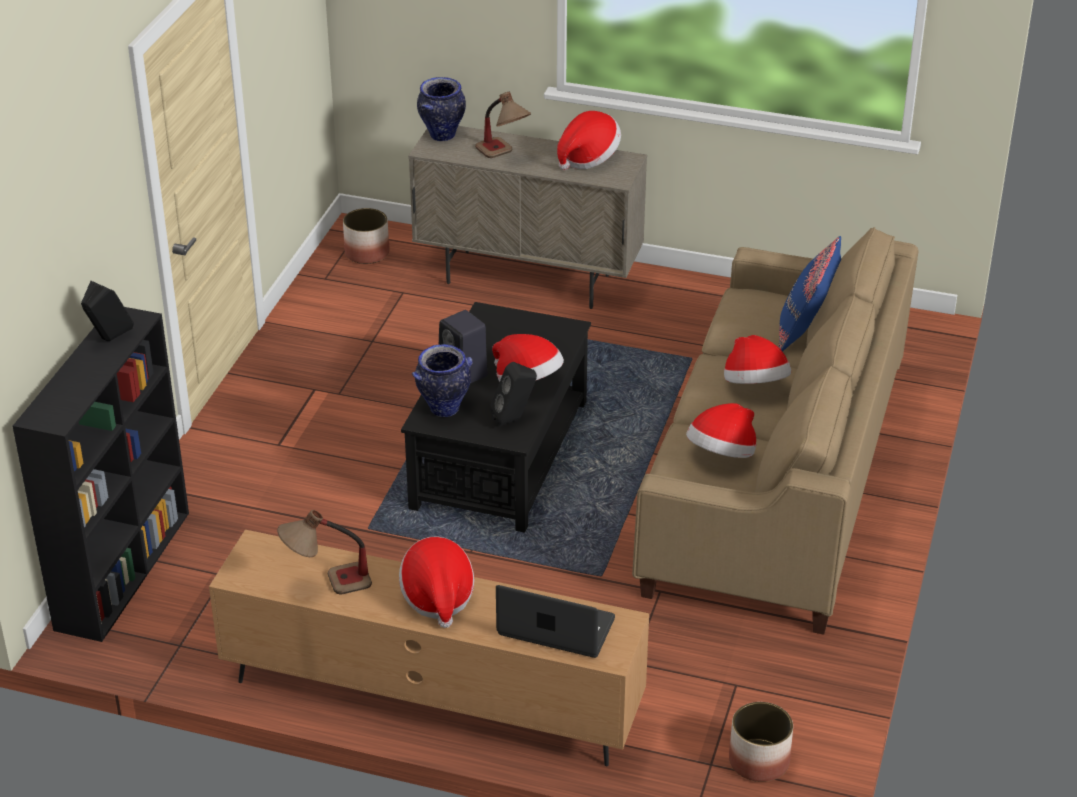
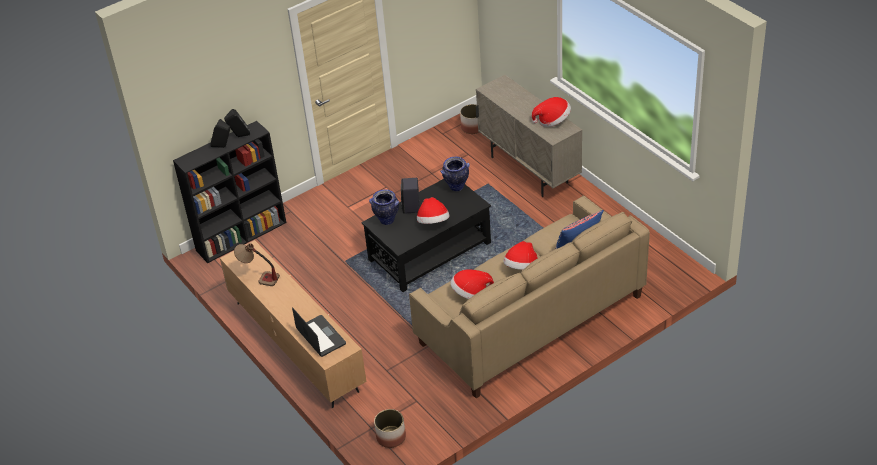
camera: 40 degrees right, 5 degrees up
(437, 597) = (292, 302): hat -> none
(442, 136) = (500, 84): vase -> vase (456, 187)
(504, 157) = (515, 105): table lamp -> none
(514, 419) = (409, 238): black speaker -> black speaker (223, 147)

